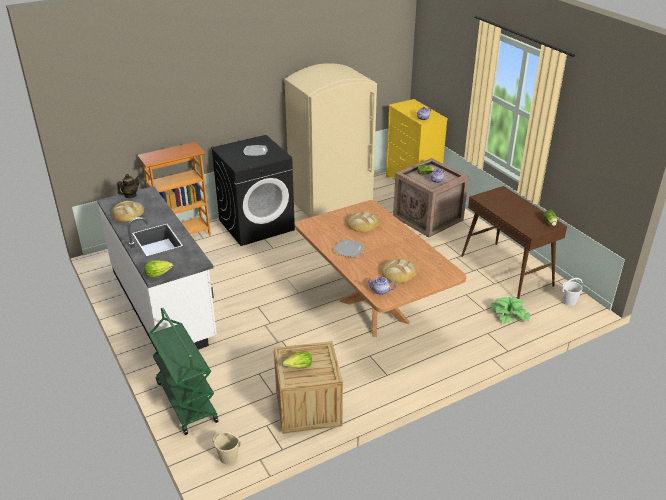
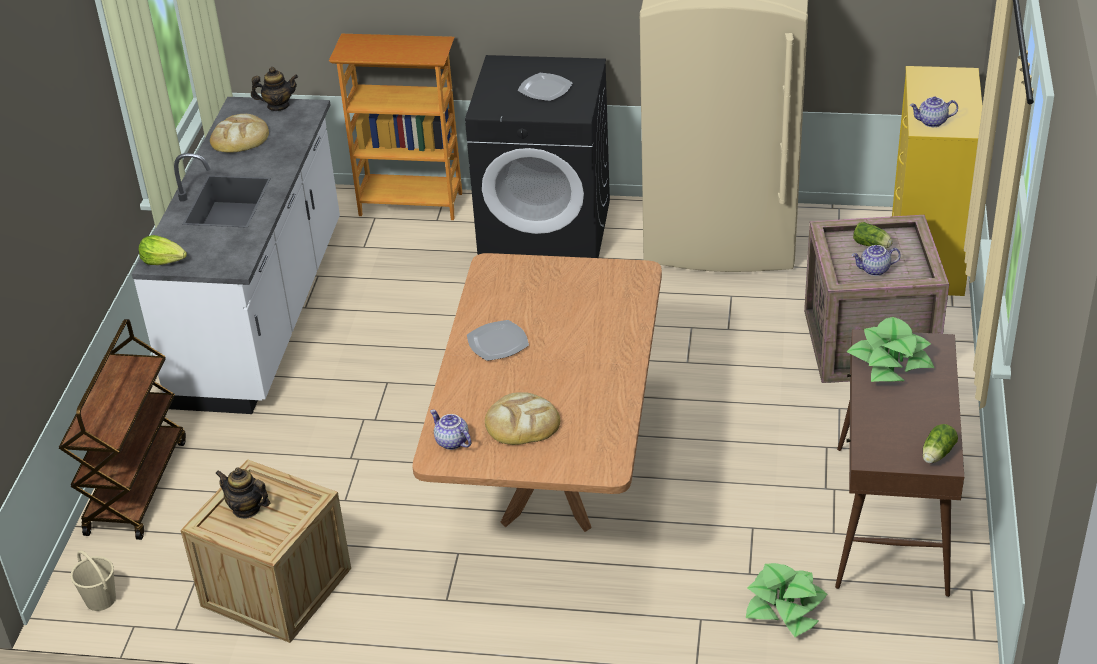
camera: 40 degrees right, 5 degrees up
(186, 401) = (136, 486): green cart -> brown cart
(299, 367) = (246, 509): lettuce -> teapot
(363, 224) = (581, 304): bread -> none
(496, 201) = (890, 362): none -> potted plant
(569, 301) = (939, 642): white bucket -> none

